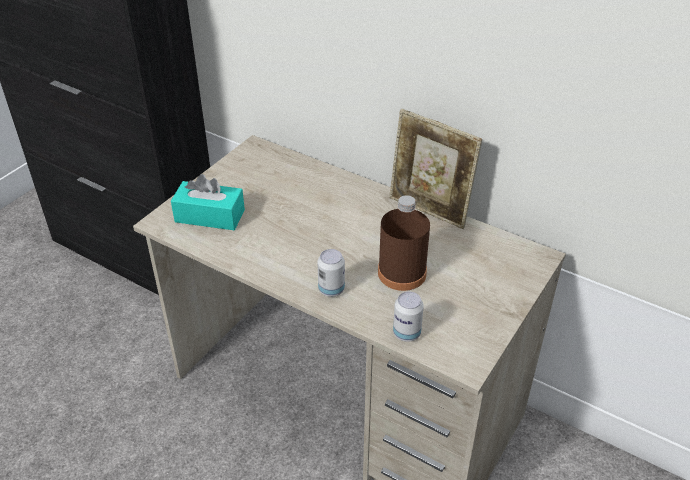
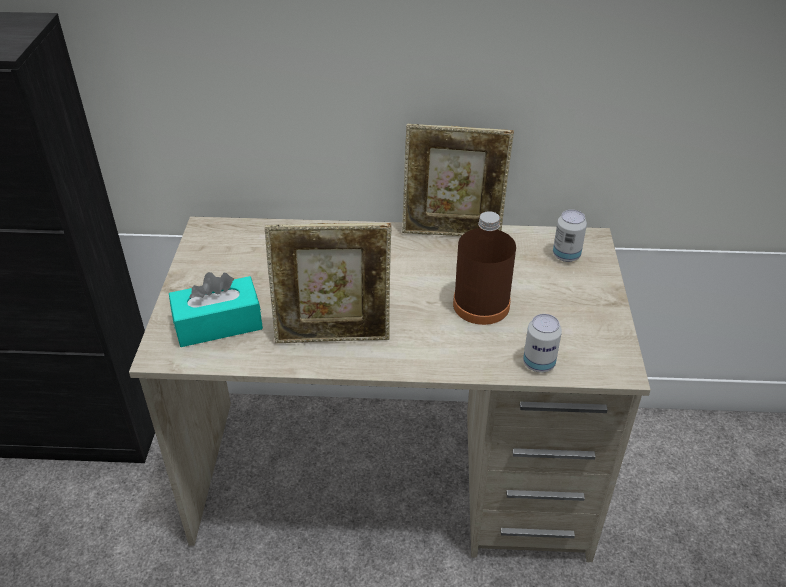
camera: 30 degrees left, 0 degrees up
(276, 254) = (333, 336): none -> picture frame
(331, 290) = (425, 351): can -> can (566, 255)

